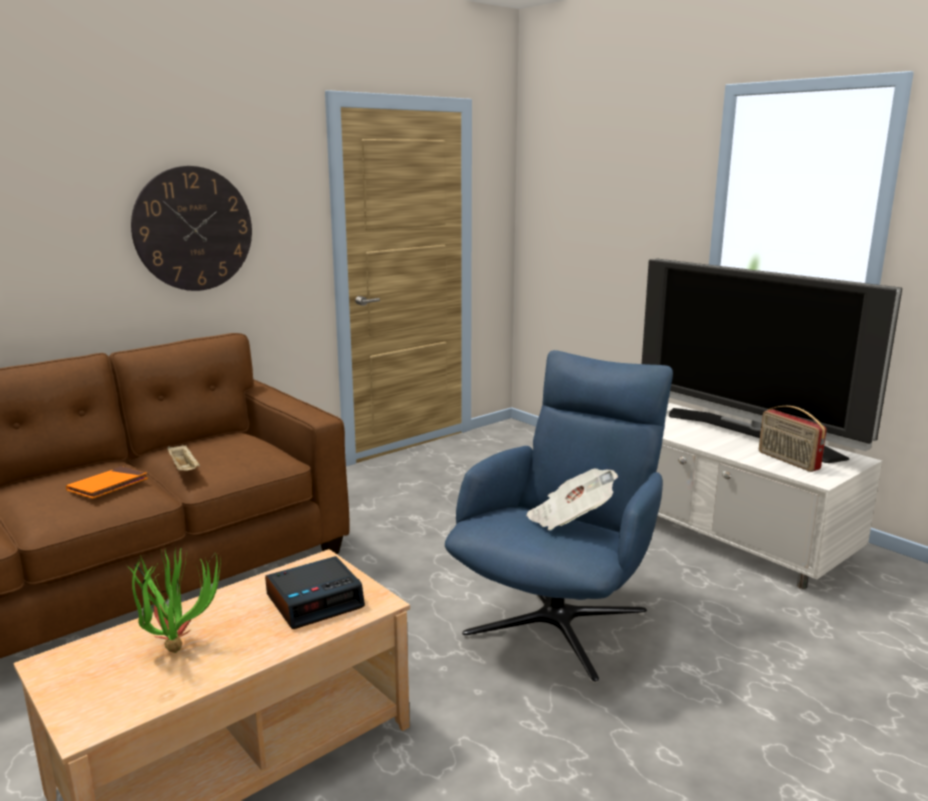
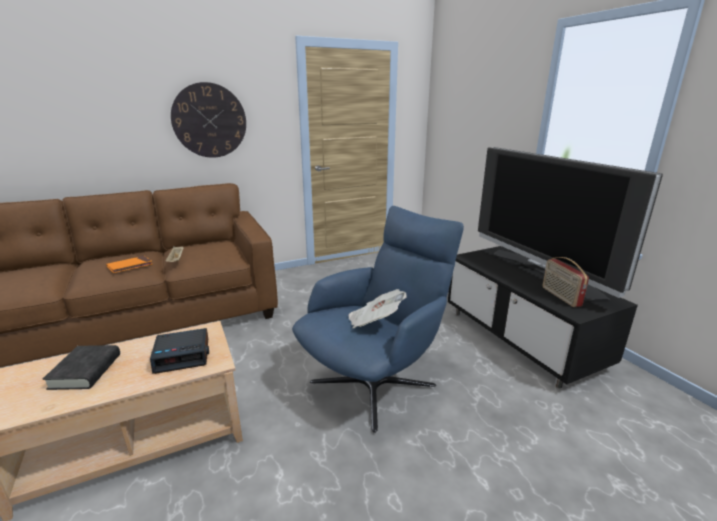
camera: 15 degrees right, 5 degrees up
(176, 643) = (86, 371): potted plant -> black book
(728, 535) = (521, 339): white tv stand -> black tv stand

